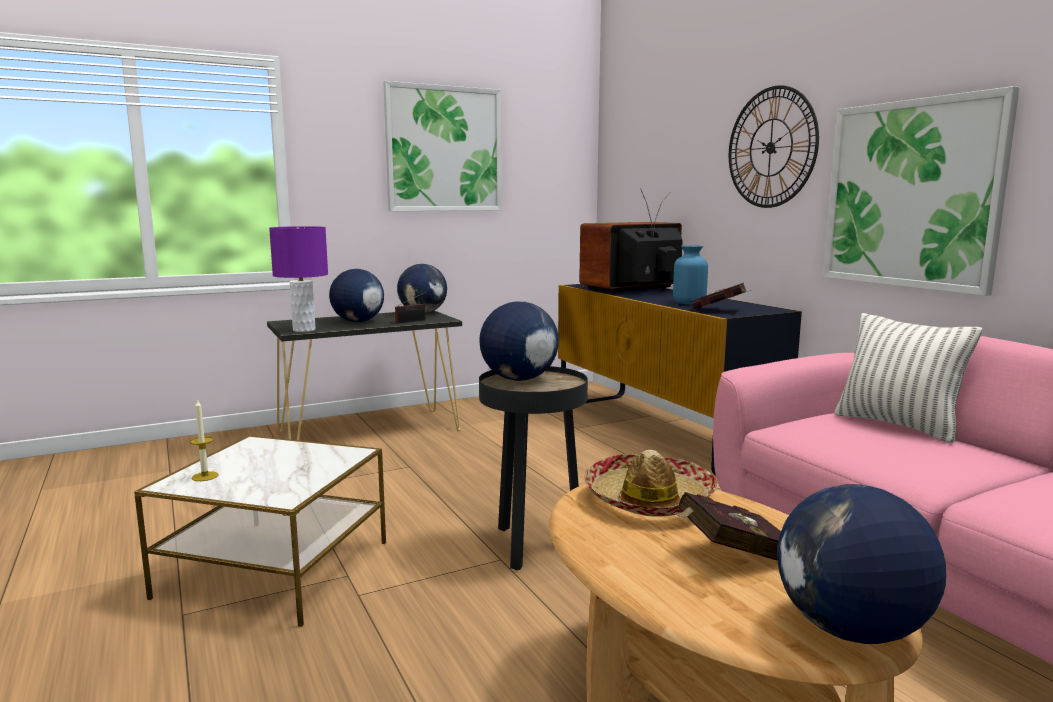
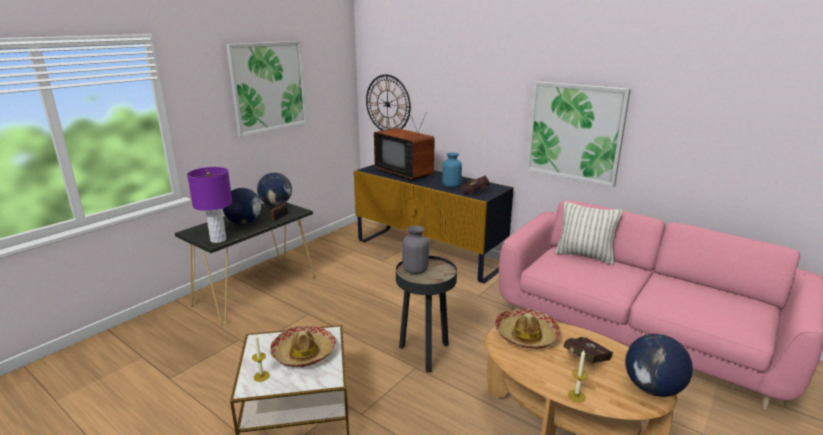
camera: 25 degrees left, 10 degrees up
(290, 465) = (304, 353): none -> hat
(518, 379) = (415, 270): globe -> grey vase
(635, 290) = (406, 173): television -> television turned 75 degrees counterclockwise
(649, 597) = (576, 396): none -> candle
(771, 147) = (490, 94): wall clock -> wall clock (387, 104)

